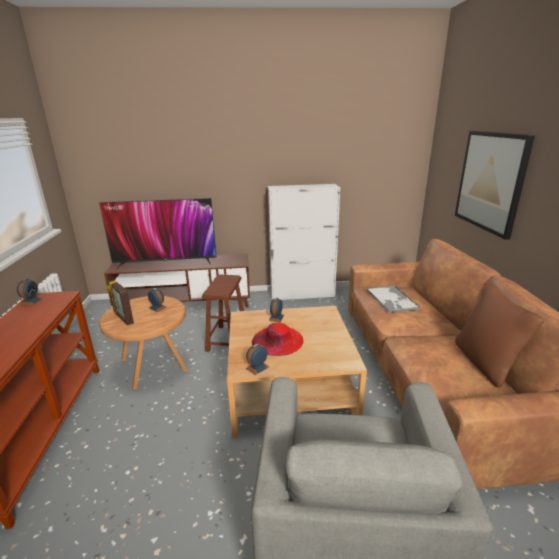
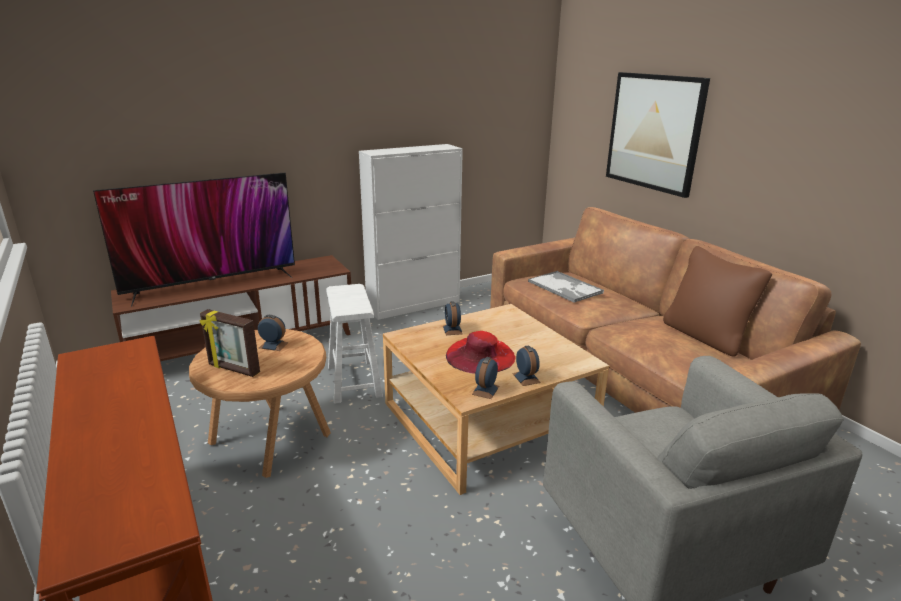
camera: 25 degrees left, 0 degrees up
(31, 301) = (81, 364): alarm clock -> alarm clock (526, 378)
(227, 339) = (354, 381): brown stool -> white stool

